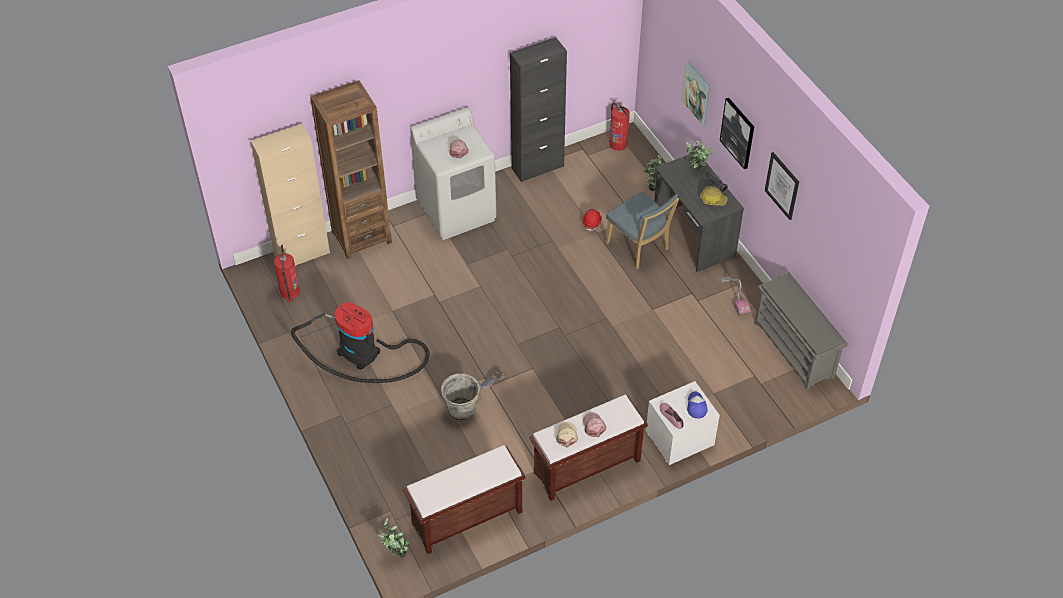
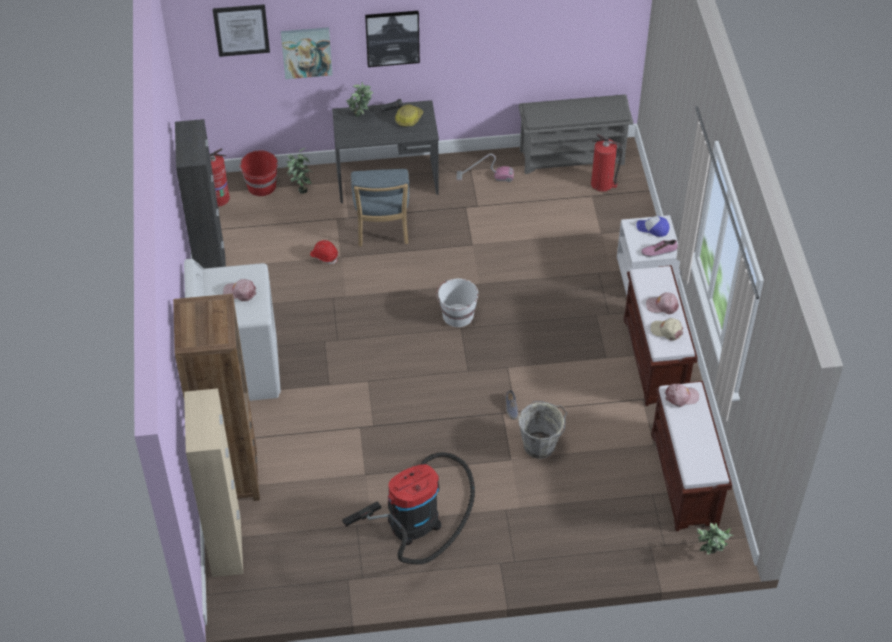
camera: 70 degrees left, 0 degrees up
(289, 292) = (284, 573): fire extinguisher -> fire extinguisher (602, 184)
(498, 462) = (681, 397): none -> pink cap
(571, 321) = (457, 315): none -> white bucket
(639, 248) = (382, 228): blue chair -> blue chair turned 105 degrees clockwise
(644, 164) = (261, 186): none -> red bucket
(782, 185) = (482, 32): picture -> picture (241, 30)

